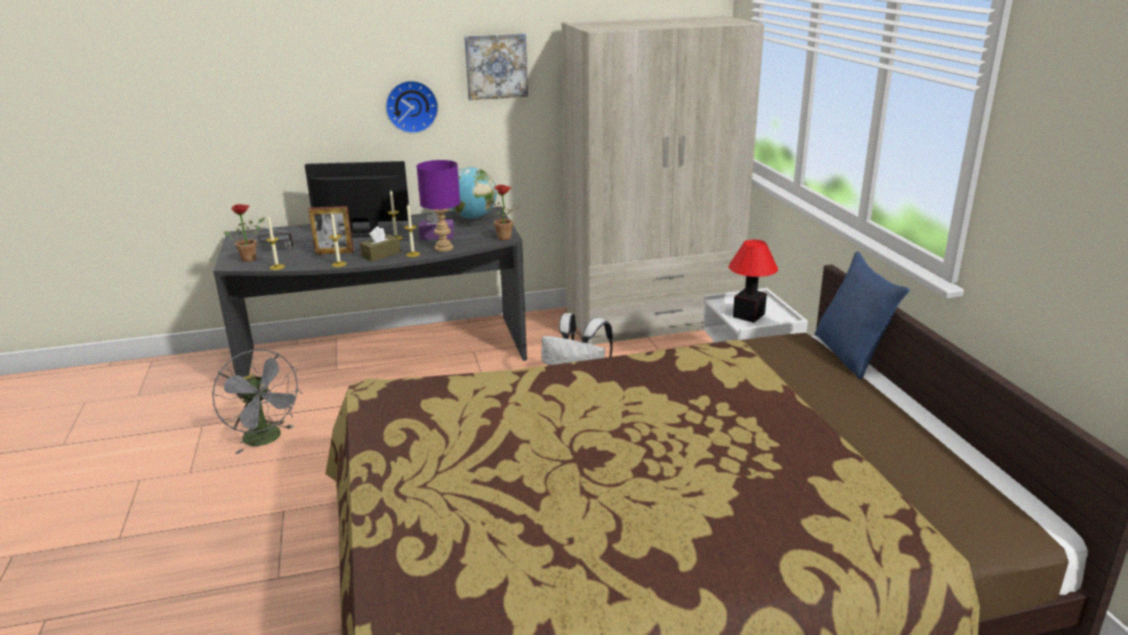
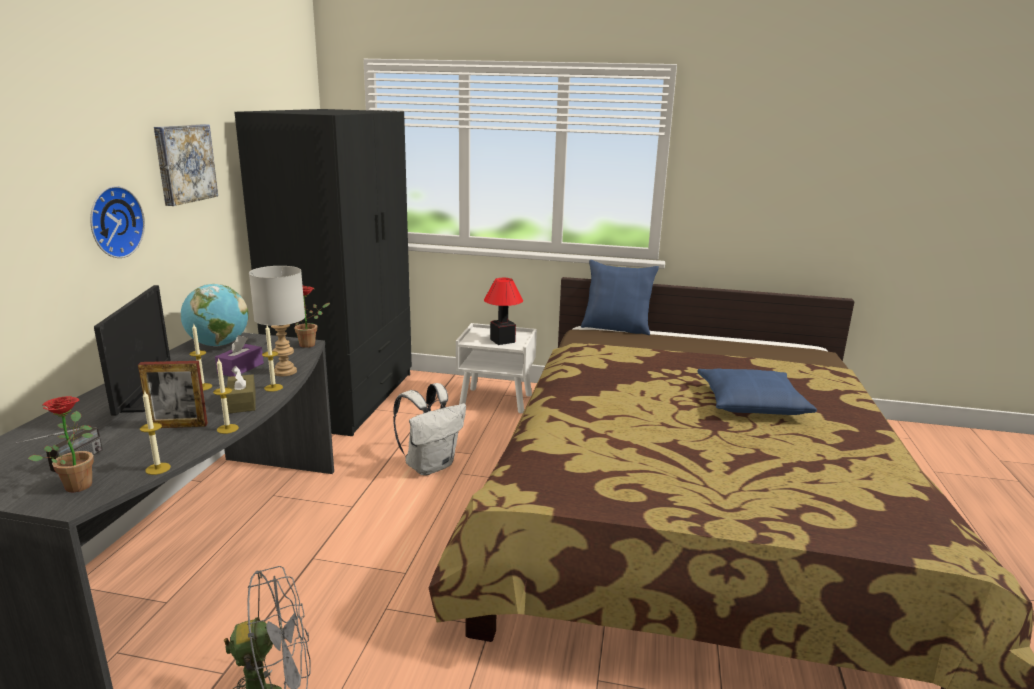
camera: 65 degrees left, 5 degrees down
(334, 252) = (178, 425): picture frame -> picture frame turned 60 degrees clockwise
(362, 233) = (141, 400): monitor -> monitor turned 150 degrees clockwise
(443, 248) = (284, 372): purple table lamp -> grey table lamp
(652, 318) = (347, 398): beige wardrobe -> black wardrobe
(683, 475) = (751, 402): none -> blue pillow

